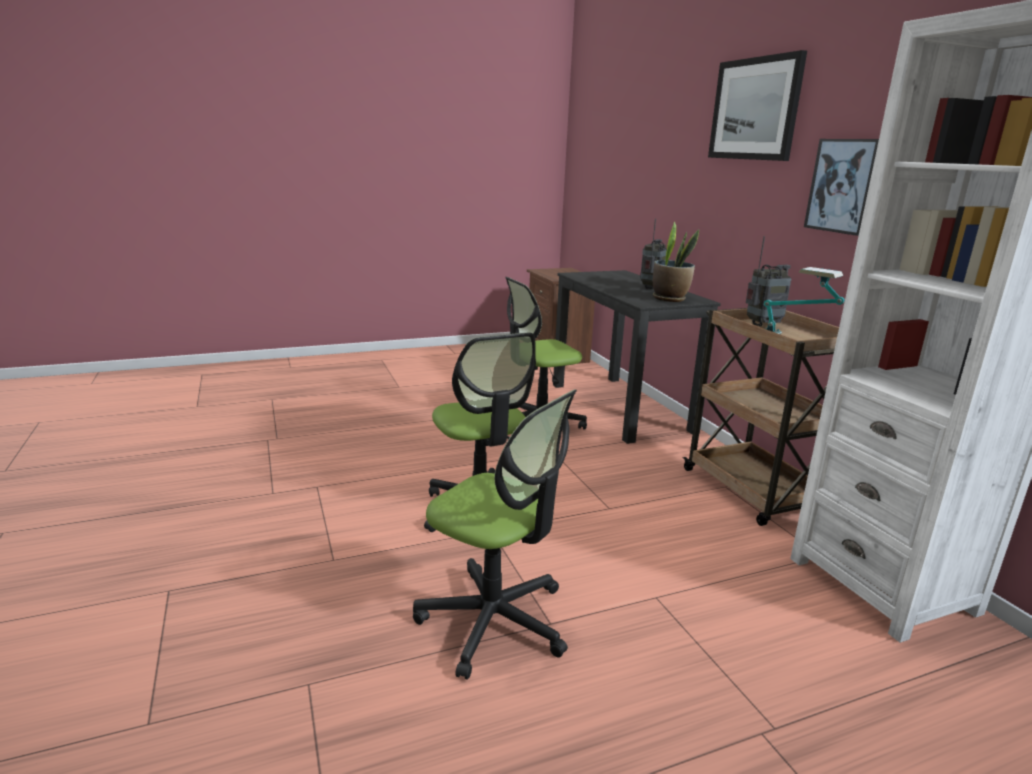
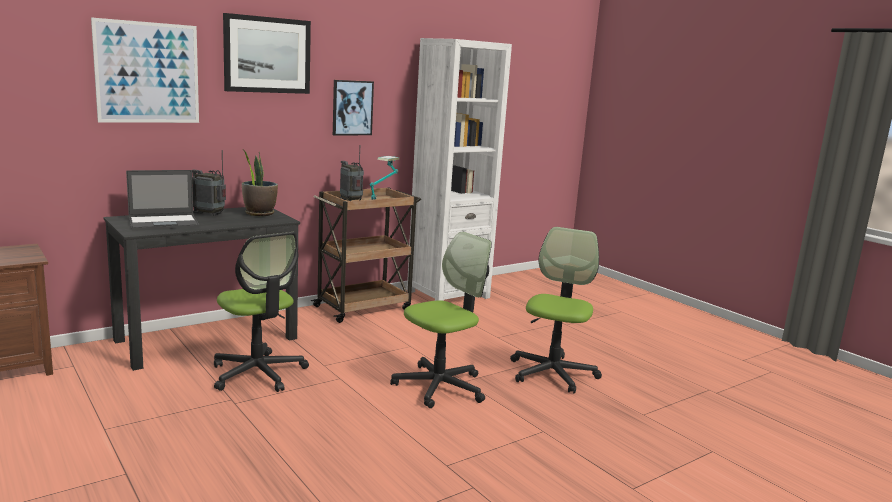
camera: 105 degrees left, 5 degrees down
(608, 279) = (164, 223): none -> laptop
(667, 139) = (147, 73): none -> picture

